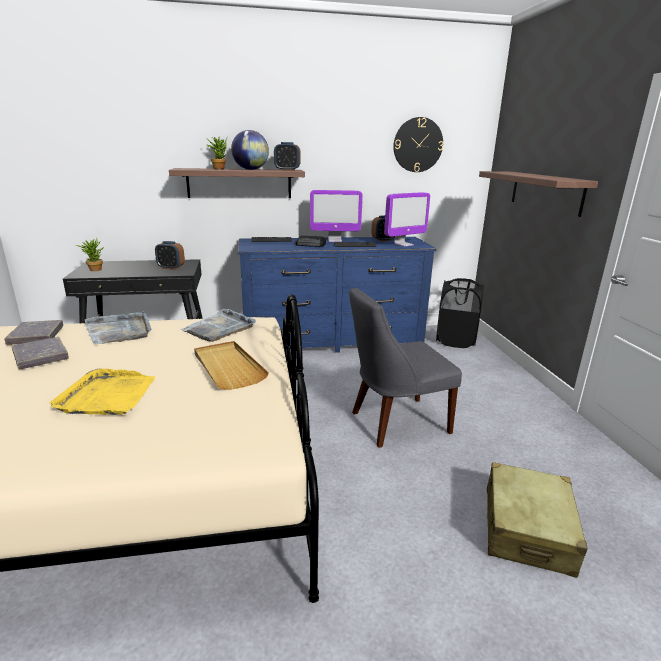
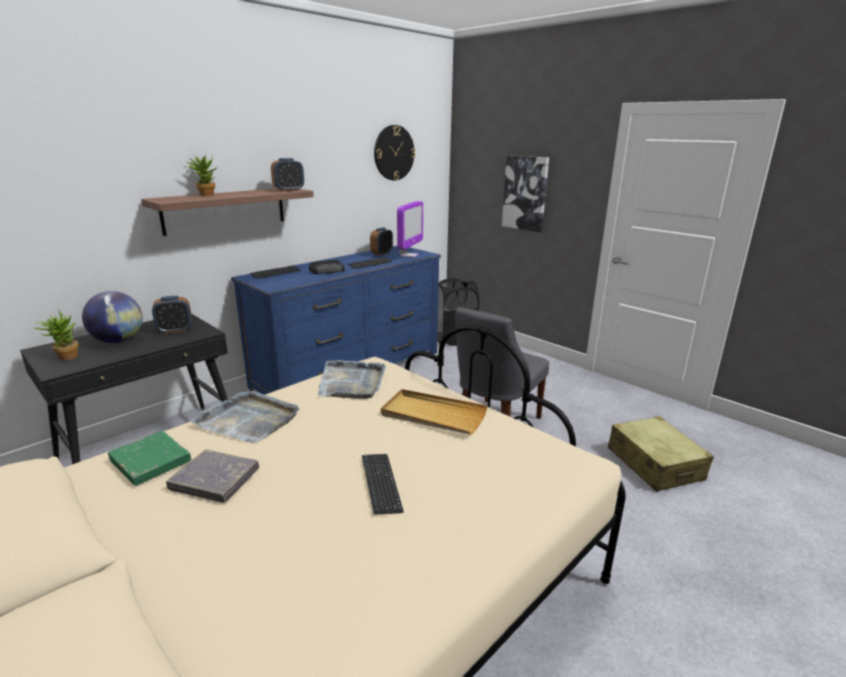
camera: 35 degrees left, 0 degrees up
(36, 335) = (150, 461): grey book -> green book
(107, 396) = (381, 484): yellow tray -> keyboard
(251, 169) = (247, 193): globe -> globe (118, 341)
(335, 240) = (339, 261): monitor -> none
(545, 192) = (525, 193): shelf -> picture

